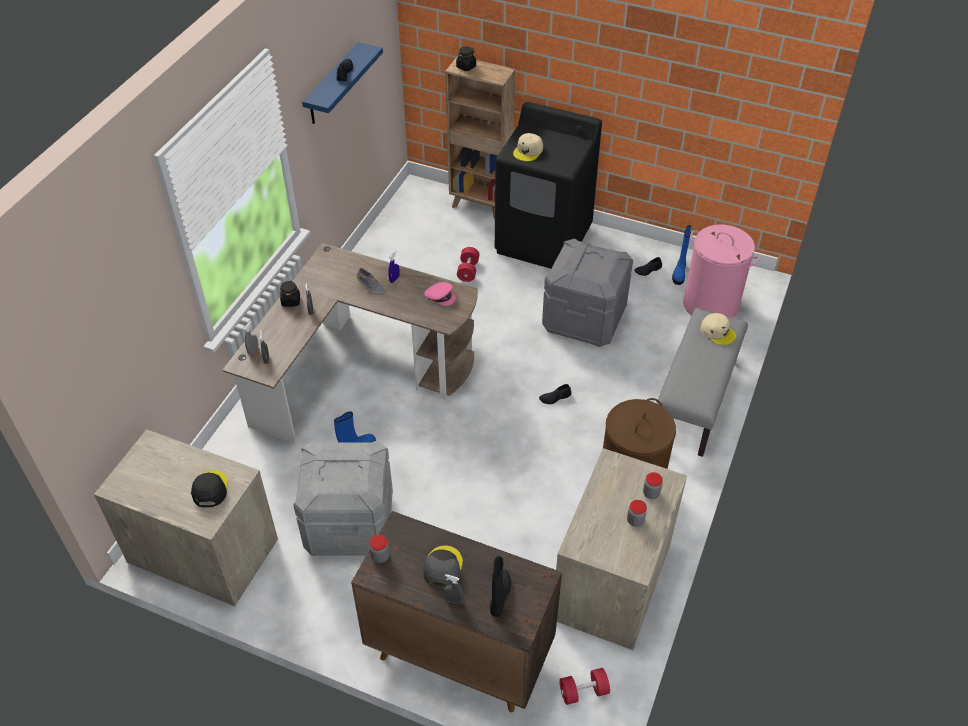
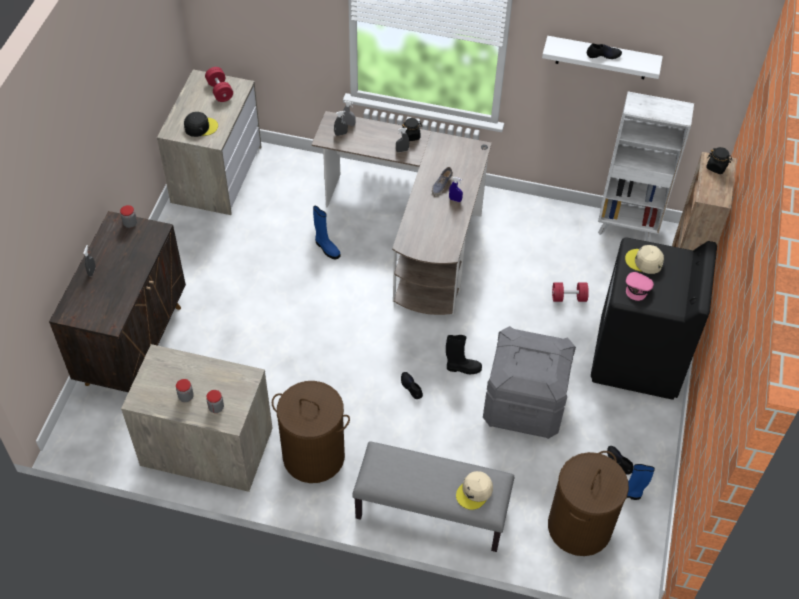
camera: 80 degrees right, 5 degrees up
(332, 85) = (602, 58): blue shelf -> white shelf
(350, 523) = (249, 256): grey storage box -> none
(395, 219) = (627, 228): none -> white bookcase
(440, 296) = (439, 235): pink cap -> pink cap (638, 288)
(442, 567) = (120, 261): grey cap -> none
(499, 596) = (95, 298): black boot -> black boot (462, 368)
(583, 691) = (102, 431): red dumbbell -> red dumbbell (220, 91)
(711, 304) = (579, 527): pink laundry basket -> brown laundry basket

